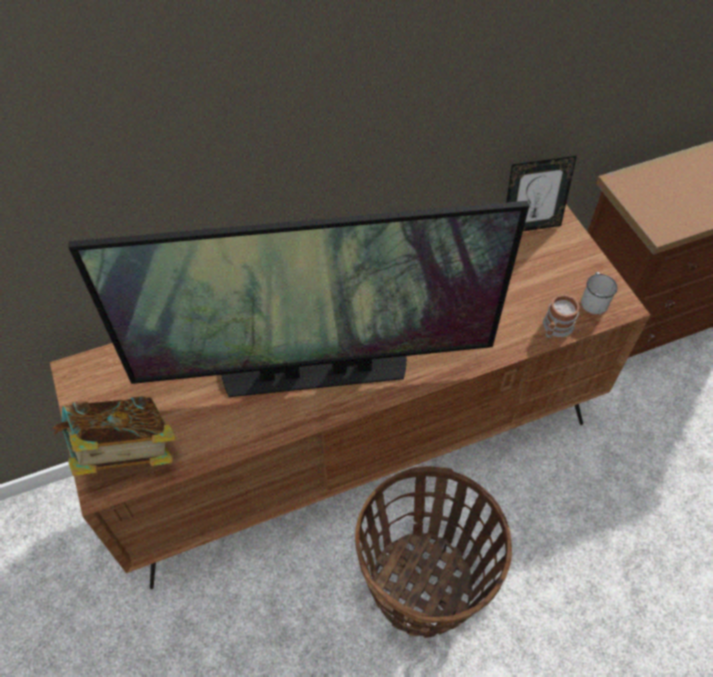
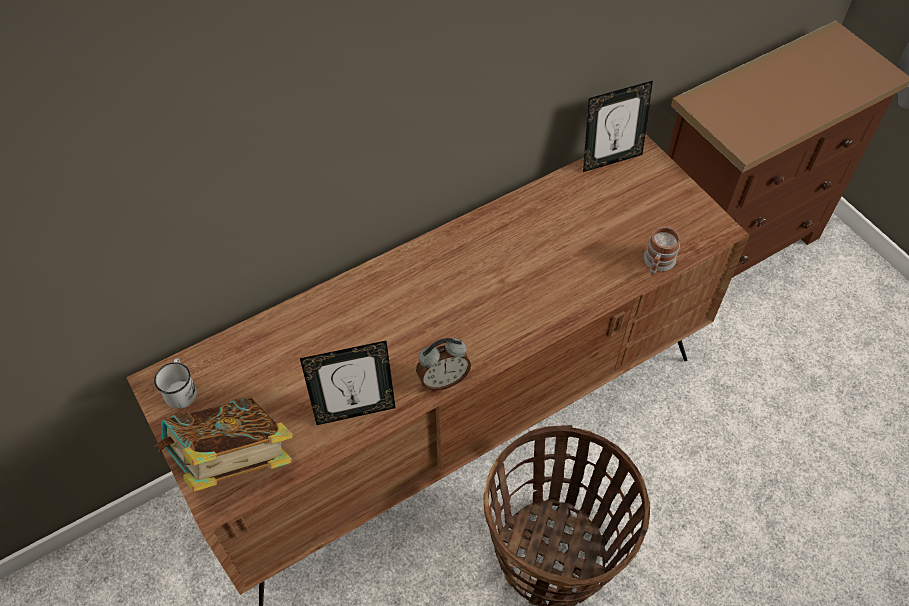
camera: 10 degrees left, 0 degrees up
(244, 424) = (355, 410): none -> picture frame
(315, 372) = (418, 344): television -> none
(330, 408) = (443, 379): none -> alarm clock
(593, 300) = (690, 228): white mug -> white mug (181, 390)

